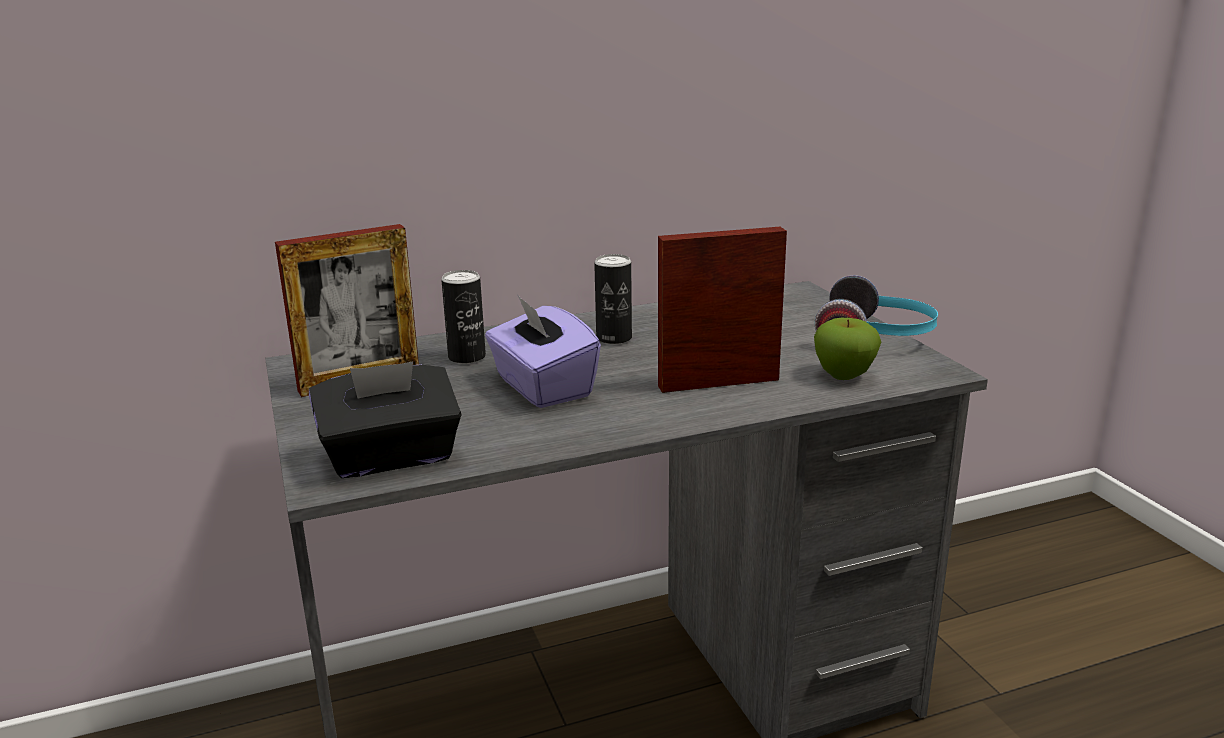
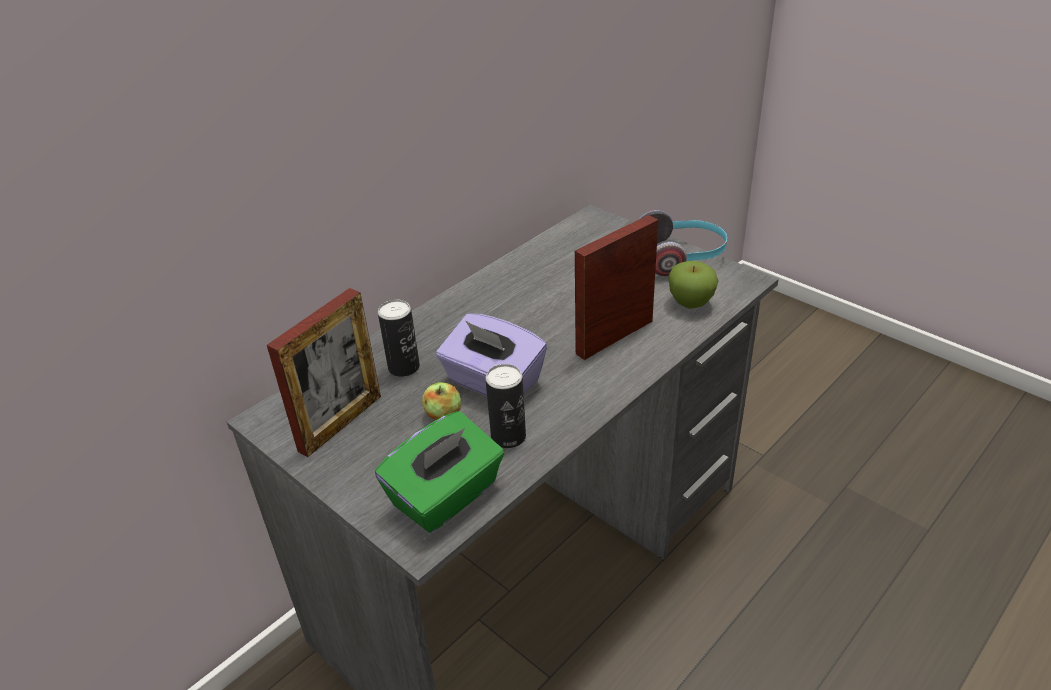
camera: 25 degrees left, 15 degrees up
(391, 457) = (446, 496): black tissue box -> green tissue box
(463, 398) = (443, 414): none -> apple
(614, 338) = (500, 311): can -> can (508, 436)

